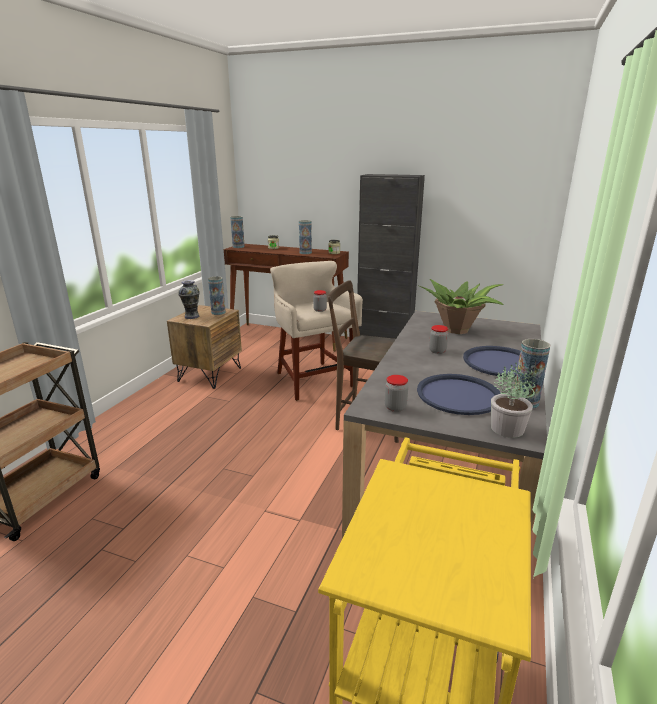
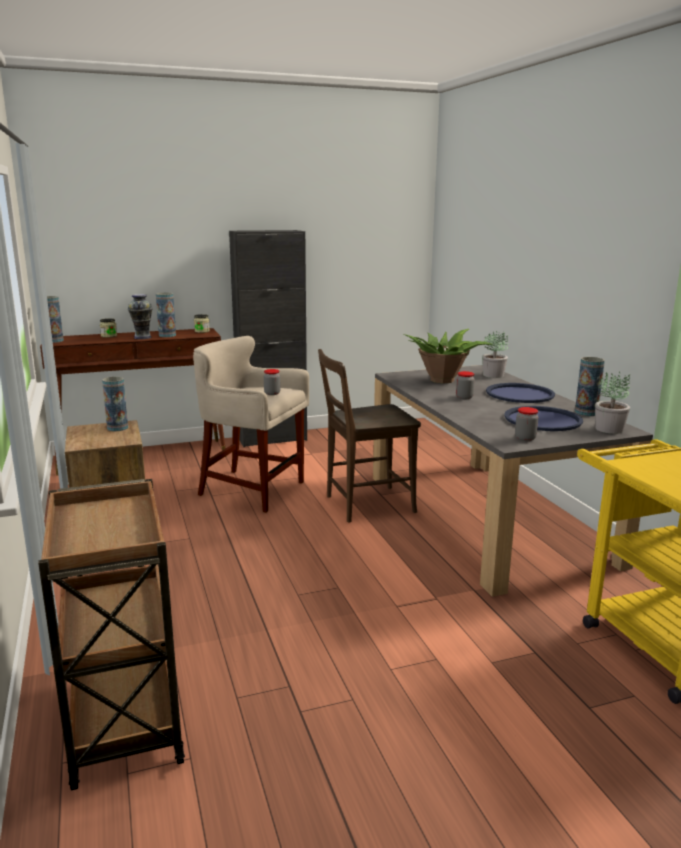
camera: 40 degrees left, 5 degrees down
(192, 316) = (91, 439): vase -> vase (143, 337)
(520, 336) = (493, 375): none -> potted plant

